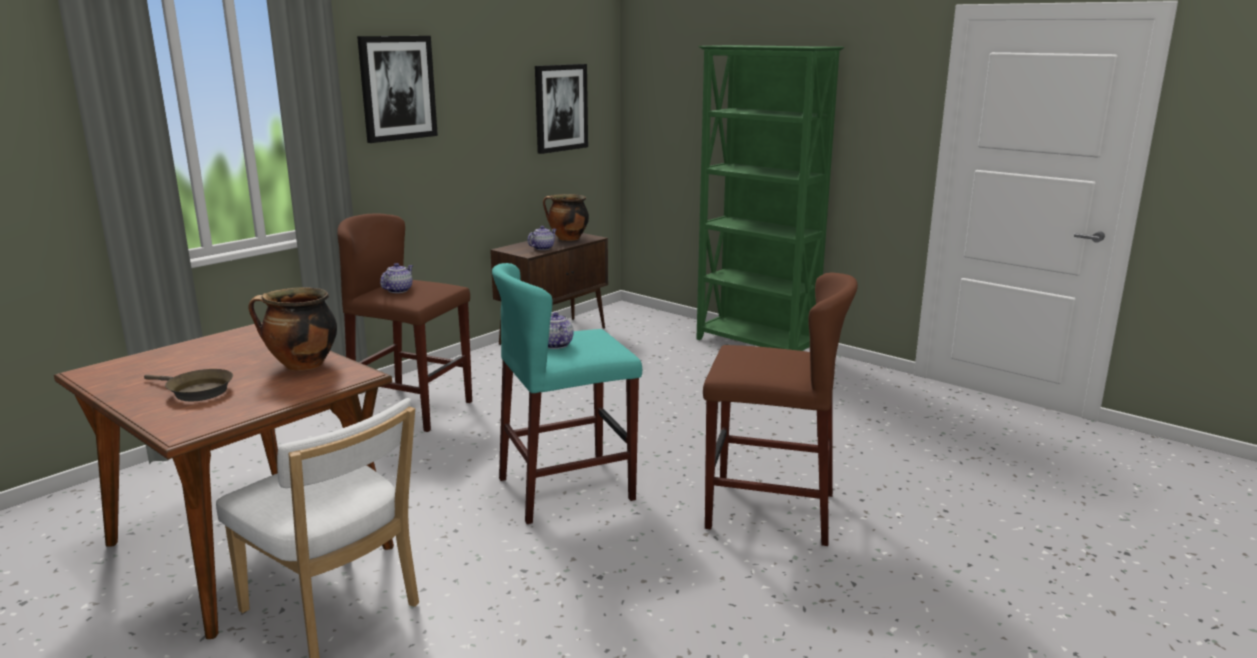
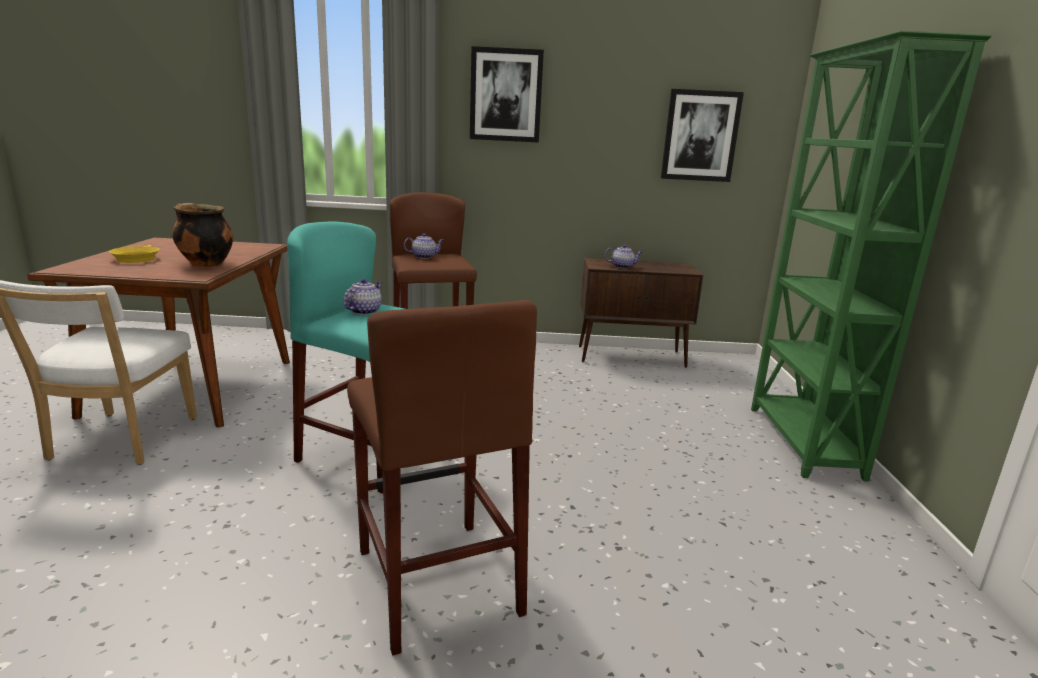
camera: 50 degrees right, 0 degrees up
(196, 391) = (137, 258): brown frying pan -> yellow frying pan
(567, 239) = (664, 267): cooking pot -> none

